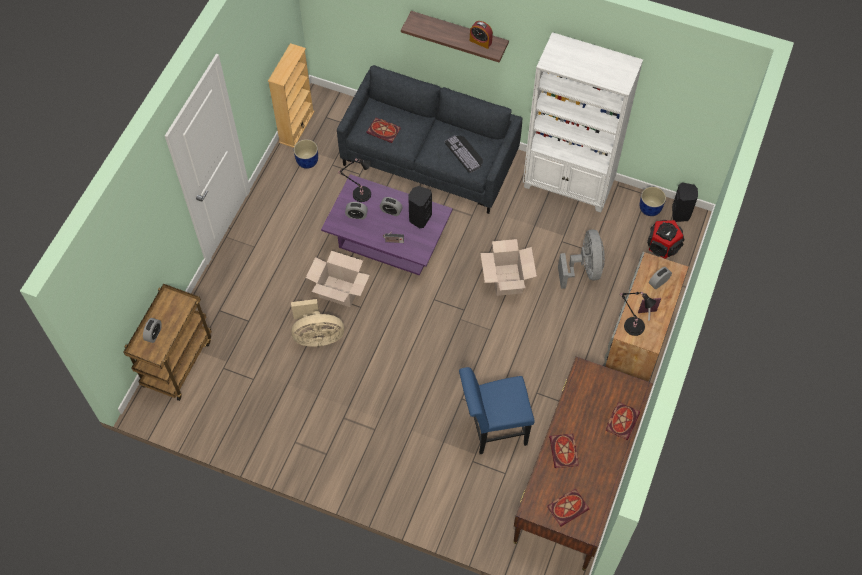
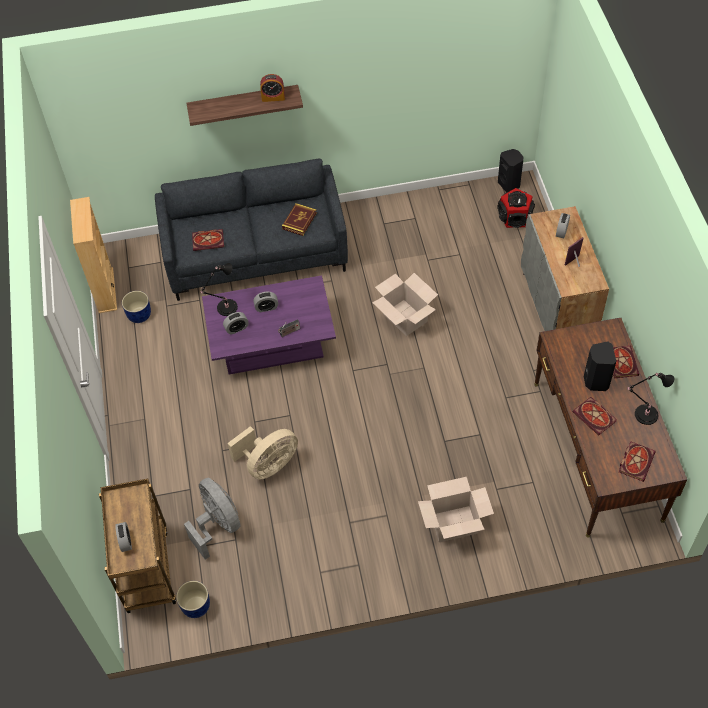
camera: 30 degrees left, 5 degrees down
(339, 291) = (259, 413): cardboard box -> cardboard box (454, 524)
(419, 218) = (298, 299): black speaker -> black speaker (595, 381)
(465, 153) = (299, 221): keyboard -> book
(492, 429) = (492, 450): blue chair -> none
(568, 185) = (397, 211): white bookcase -> none
(583, 270) = (465, 273): grey fan -> grey fan (217, 525)
(632, 325) = (569, 278): black table lamp -> black table lamp (644, 414)
(650, 208) = (481, 193): blue planter -> blue planter (196, 605)

